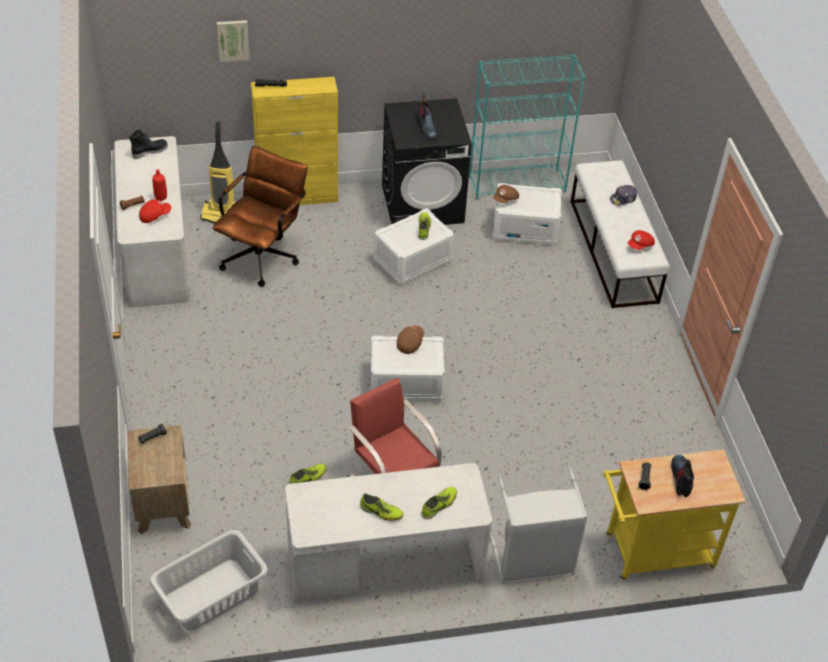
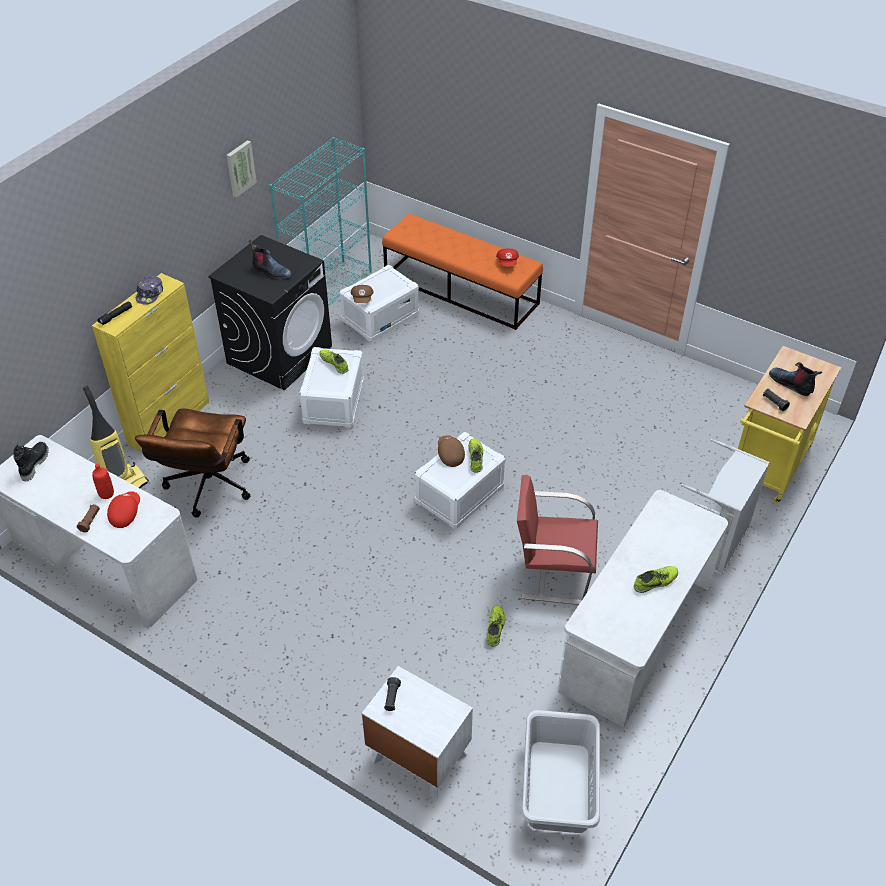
camera: 45 degrees left, 0 degrees up
(163, 503) = (418, 757): brown nightstand -> white nightstand
(233, 40) = (61, 287): picture -> picture (240, 168)
(263, 254) = (207, 490): brown office chair -> brown office chair turned 150 degrees counterclockwise
(439, 505) = (681, 540): shoe -> shoe (475, 457)
(613, 251) = (461, 290): white bench -> orange bench
(623, 199) = (450, 239): cap -> cap (150, 294)

